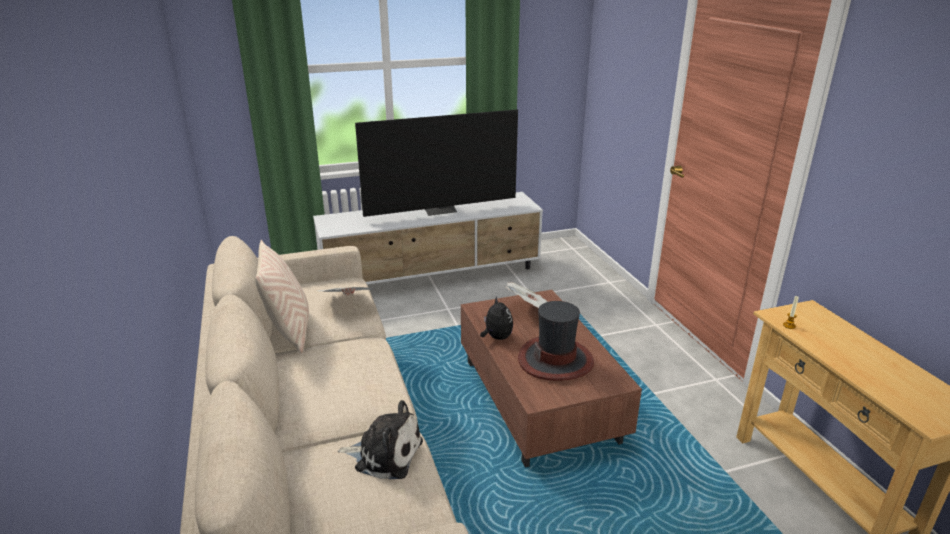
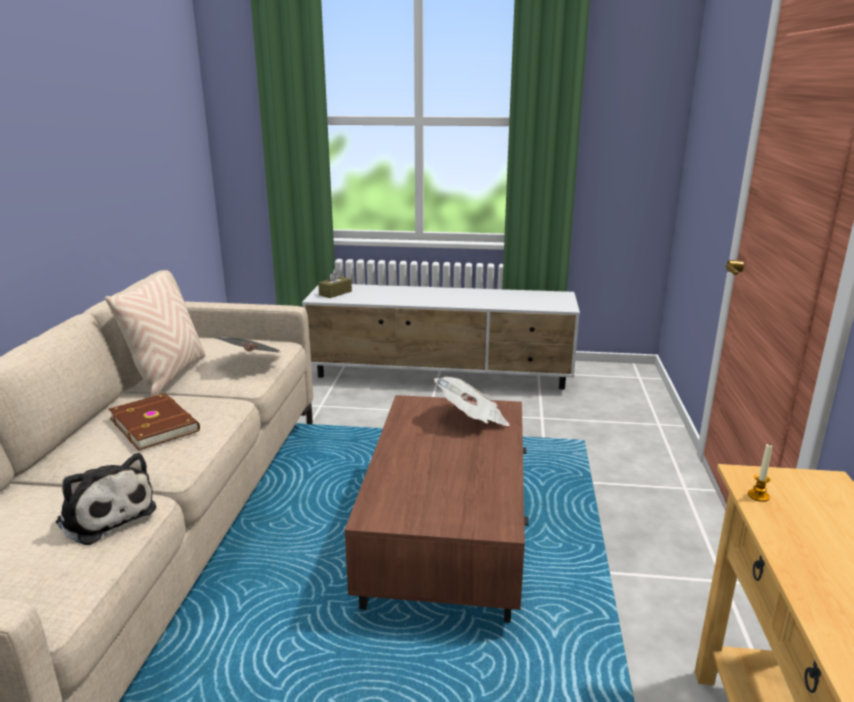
camera: 25 degrees right, 5 degrees down
(335, 375) = (155, 424): none -> brown book
(339, 224) = (335, 293): none -> brown tissue box
(440, 210) = (455, 296): television -> none
(496, 337) = (398, 437): plush toy -> none
(556, 360) = (444, 478): hat -> none

